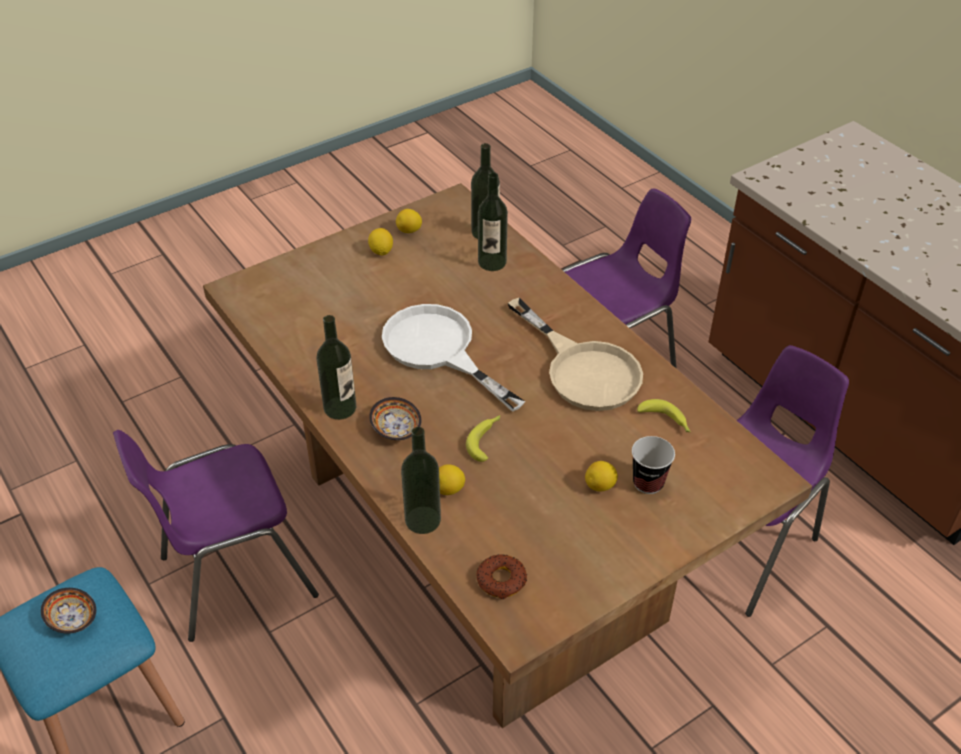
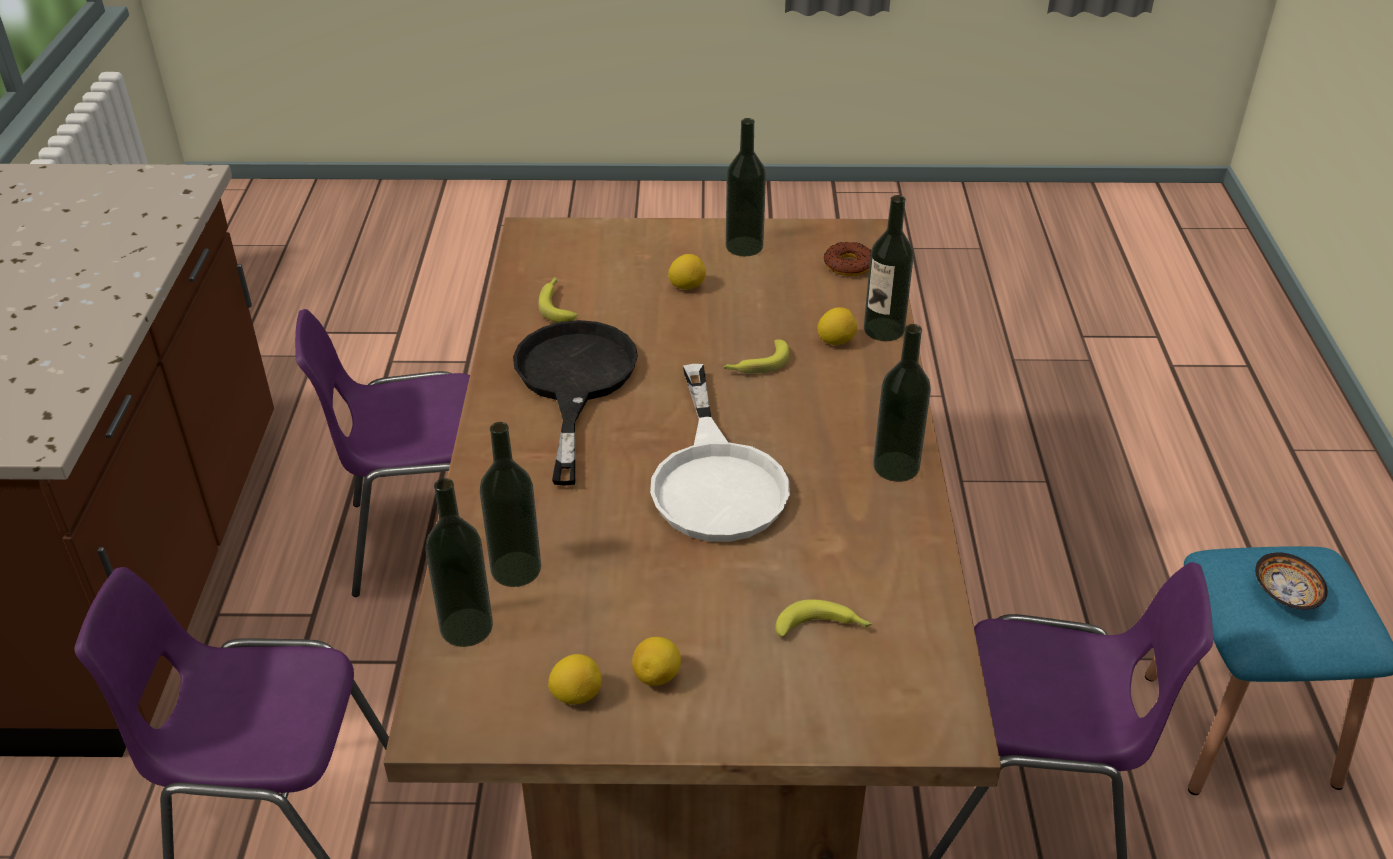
camera: 145 degrees left, 5 degrees down
(320, 302) = (823, 628): none -> banana
(396, 429) = (846, 415): bowl -> none
(583, 369) = (574, 383): beige frying pan -> black frying pan
(601, 555) = (744, 246): none -> bottle
(648, 483) = (640, 271): cup -> none

